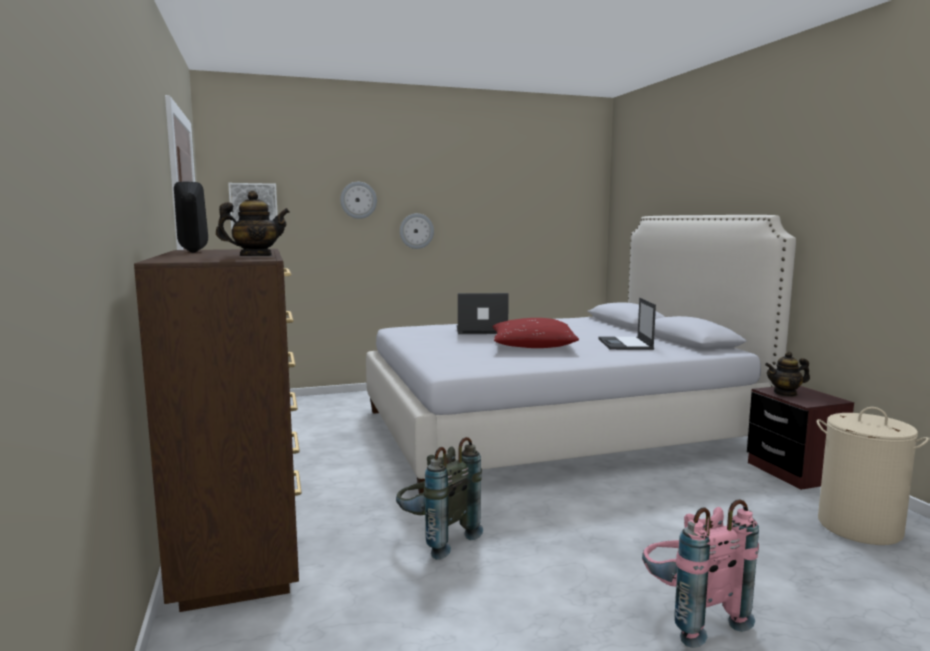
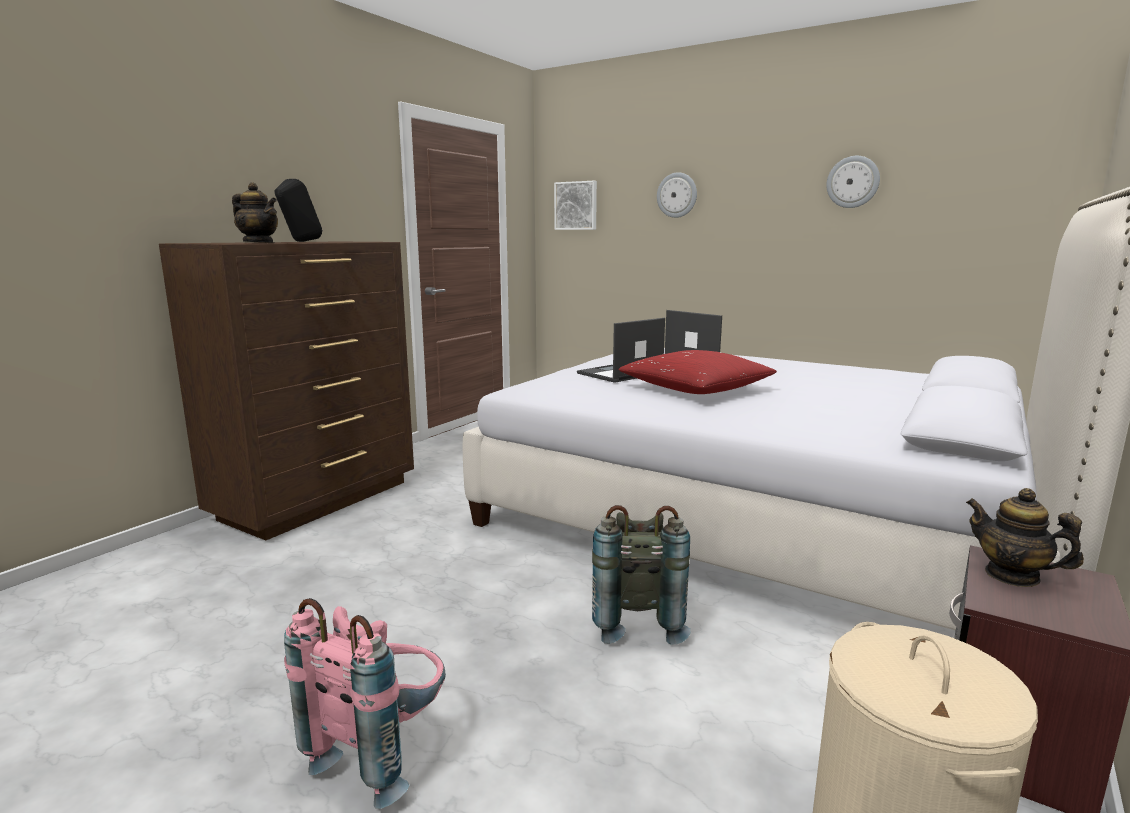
camera: 50 degrees right, 5 degrees up
(416, 231) = (743, 233): wall clock -> wall clock (853, 182)
(435, 538) = (407, 556): grey backpack -> grey backpack (635, 620)
(625, 344) = (826, 414): laptop -> laptop (619, 373)

